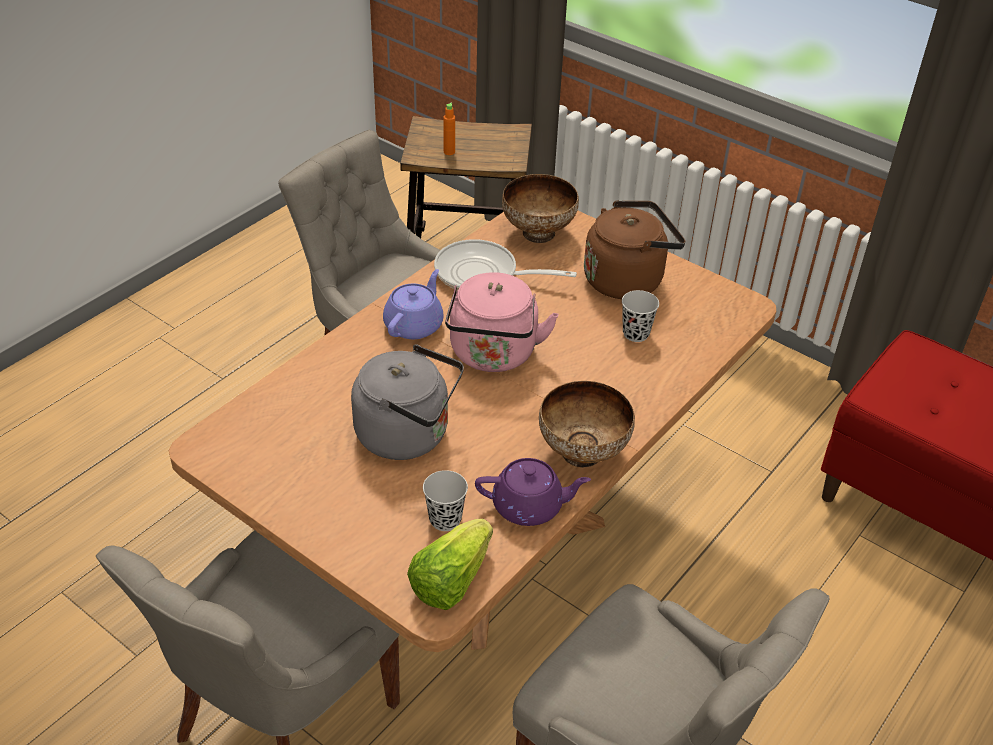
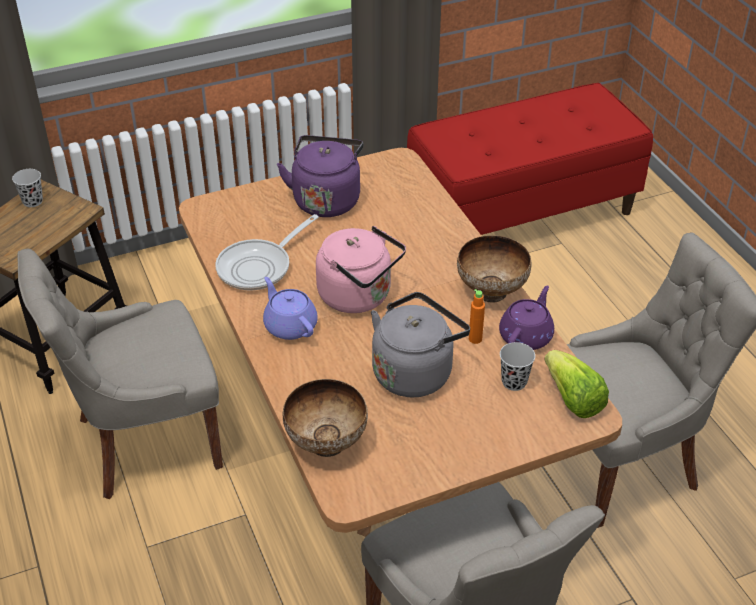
camera: 60 degrees left, 0 degrees up
(449, 152) = (26, 239): orange bottle -> orange bottle (475, 339)
(538, 232) = (232, 219): bowl -> bowl (325, 442)
(627, 279) = (326, 199): brown kettle -> purple kettle
(635, 333) = (389, 219): black cup -> black cup (32, 201)

